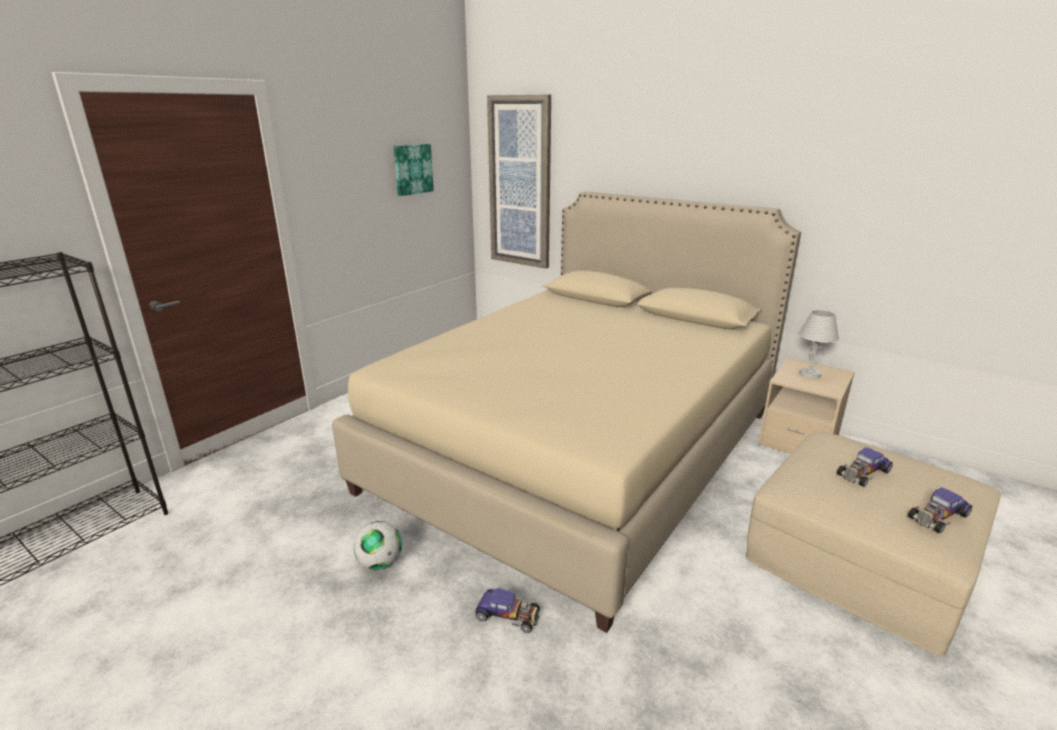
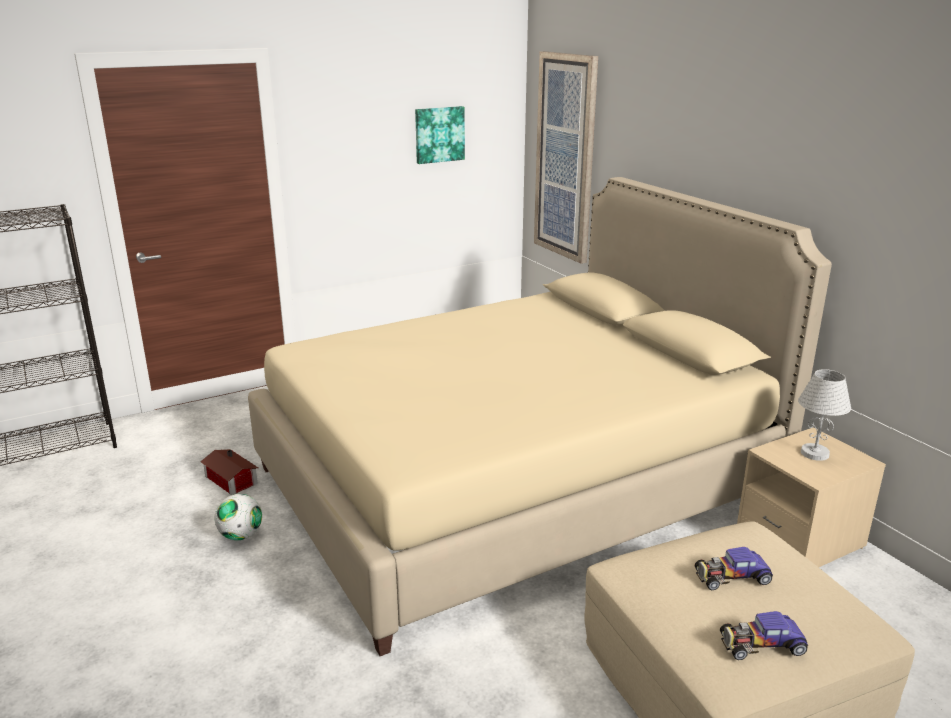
camera: 25 degrees right, 0 degrees up
(326, 514) = (230, 481): none -> toy house
(508, 615) = (308, 612): toy car -> none

